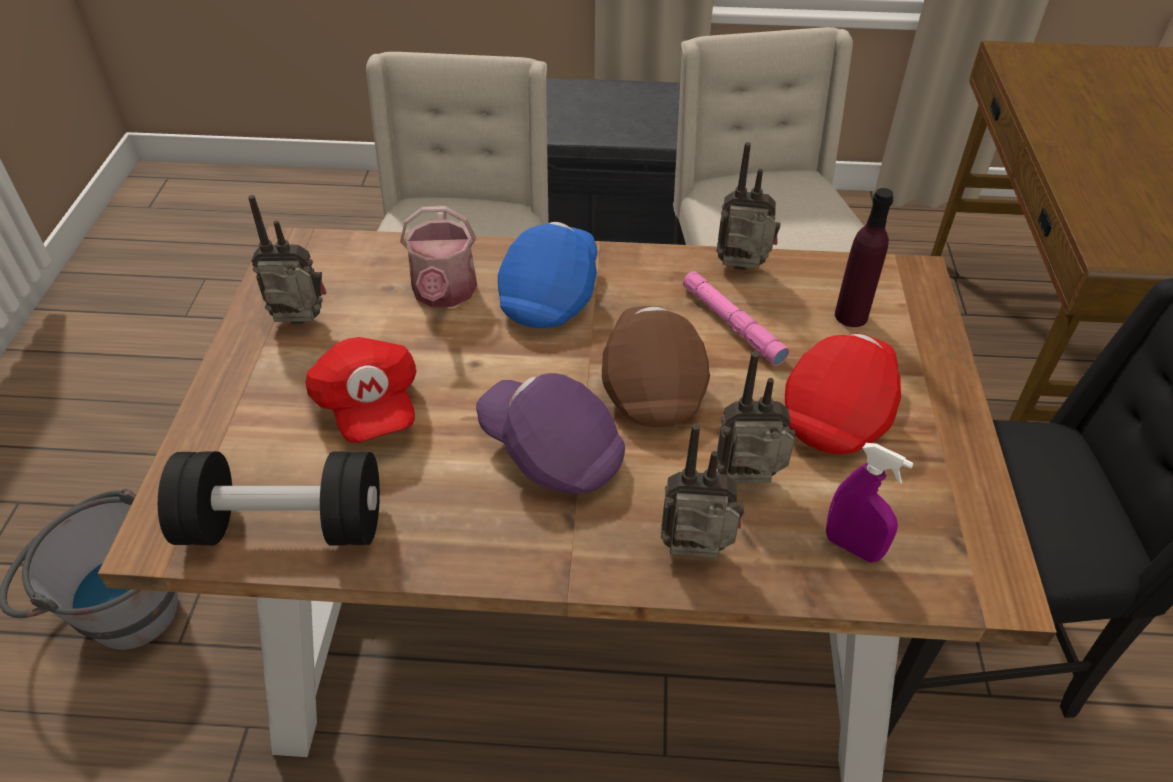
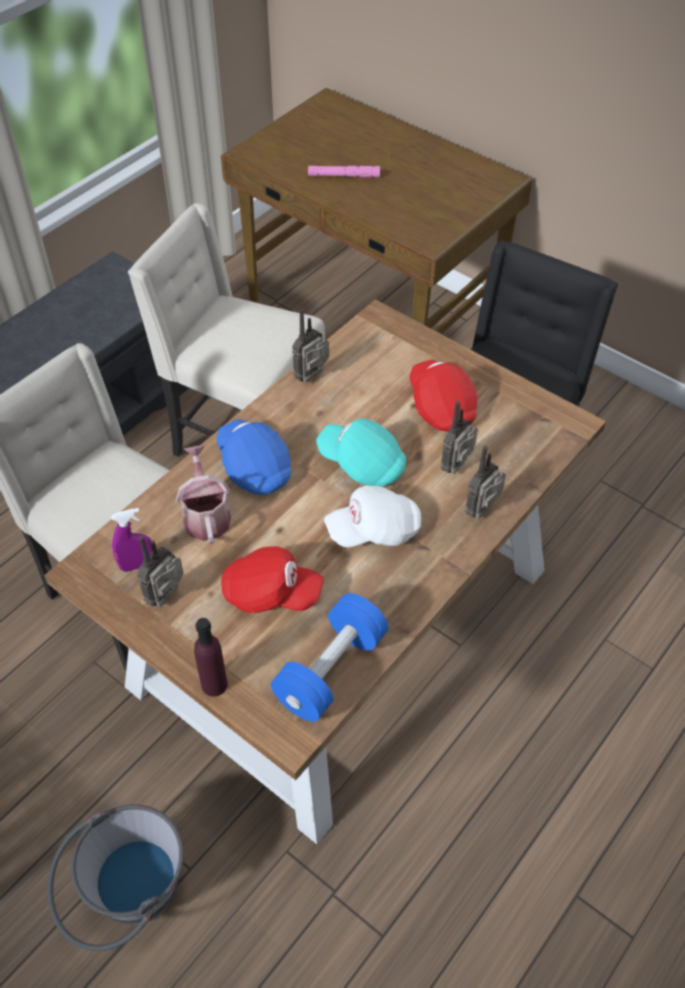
camera: 55 degrees left, 5 degrees up
(284, 525) = (330, 670): black dumbbell -> blue dumbbell
(444, 293) = (206, 515): watering can -> watering can turned 135 degrees counterclockwise
(552, 452) = (374, 530): purple cap -> white cap
(652, 384) = (362, 464): brown cap -> turquoise cap
(732, 324) = (348, 408): pink flashlight -> pink flashlight (344, 176)
(851, 316) = (384, 360): purple bottle -> purple bottle (214, 684)
(852, 547) = (519, 455): purple spray bottle -> purple spray bottle (137, 565)

